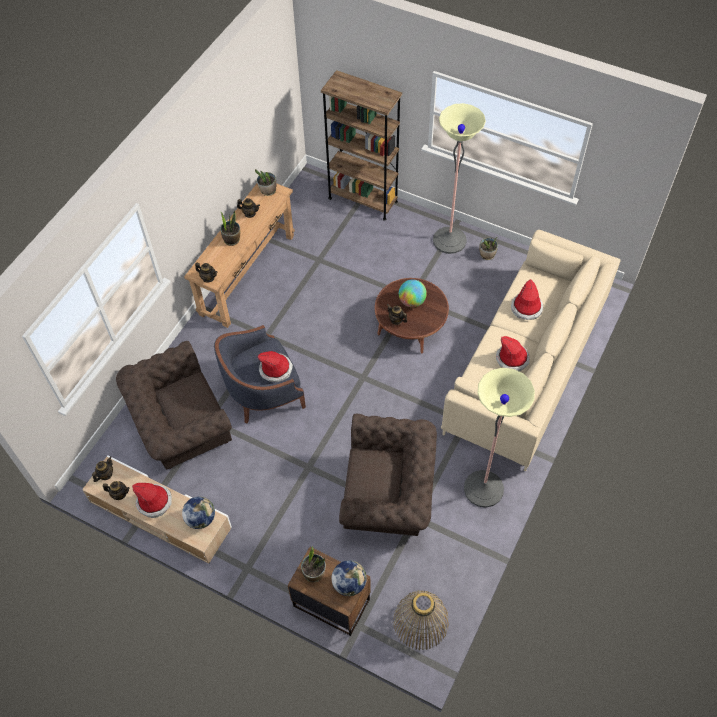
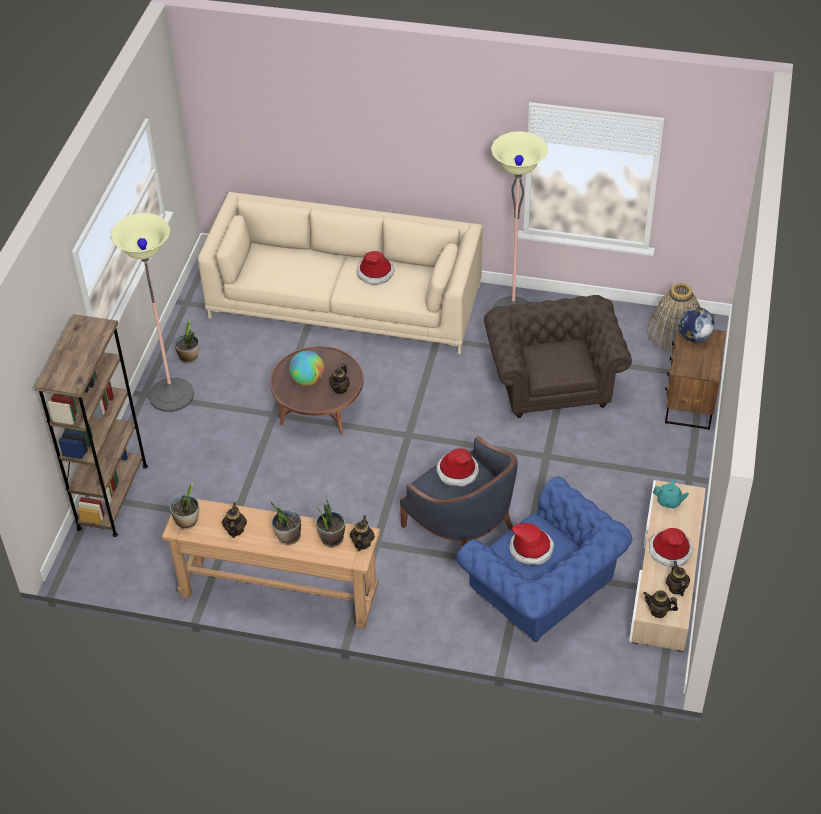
camera: 105 degrees left, 10 degrees down
(181, 427) = (543, 592): brown armchair -> blue armchair
(201, 518) = (669, 502): globe -> turquoise teapot
(314, 573) = (697, 364): potted plant -> potted plant (331, 538)
(526, 308) = (301, 271): hat -> hat (531, 549)

